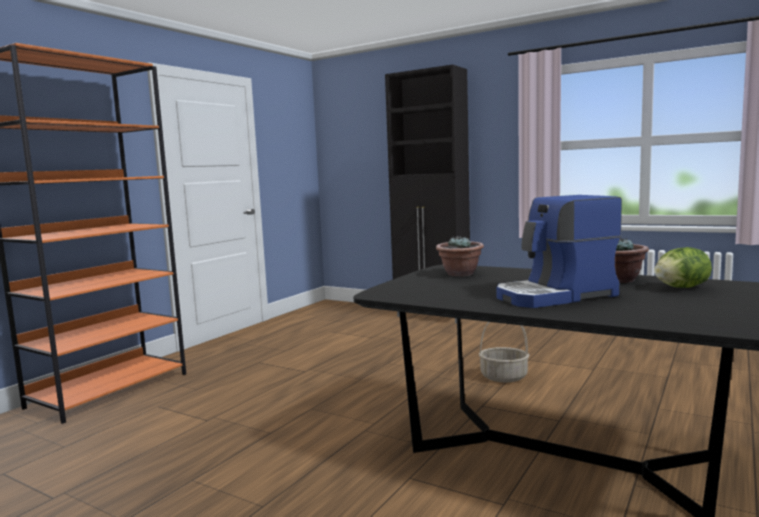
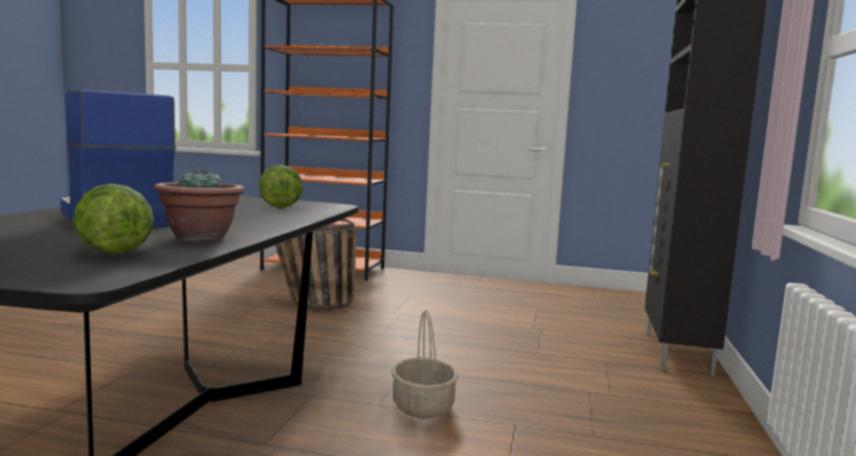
camera: 70 degrees right, 0 degrees up
(248, 401) = (308, 304): none -> basket
(460, 274) = (280, 207): potted plant -> lettuce

